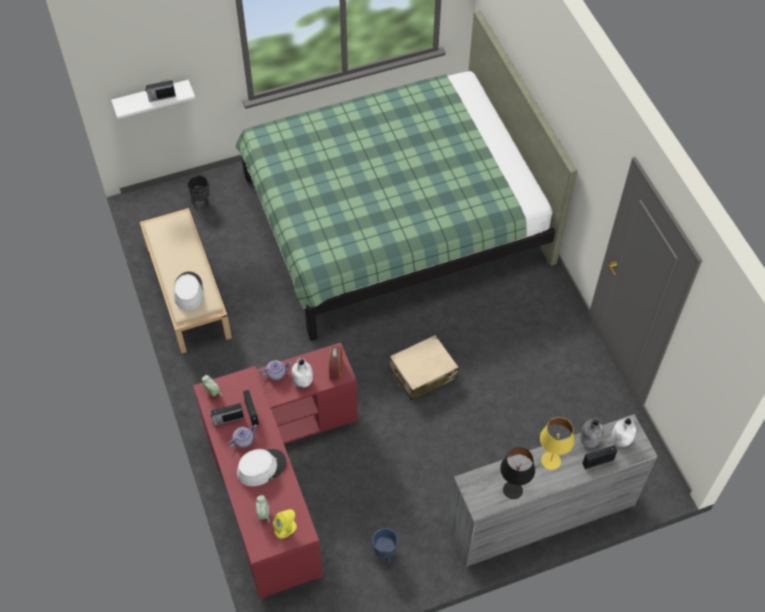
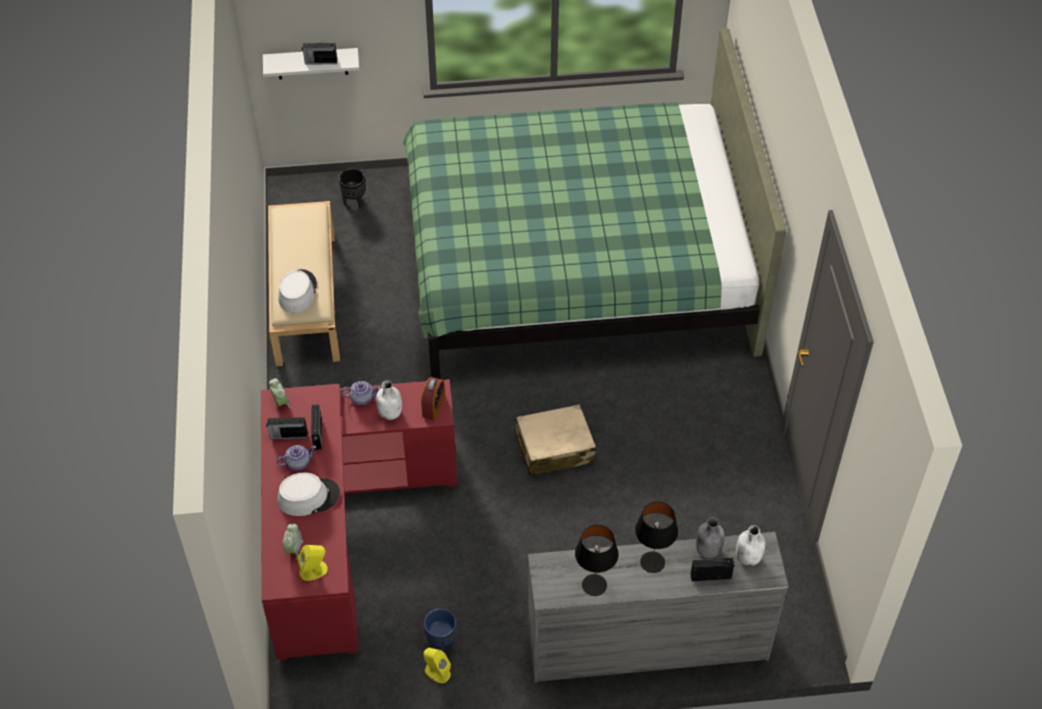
camera: 15 degrees right, 5 degrees down
(388, 577) = (437, 672): none -> yellow speaker
(551, 461) = (652, 562): yellow table lamp -> black table lamp

